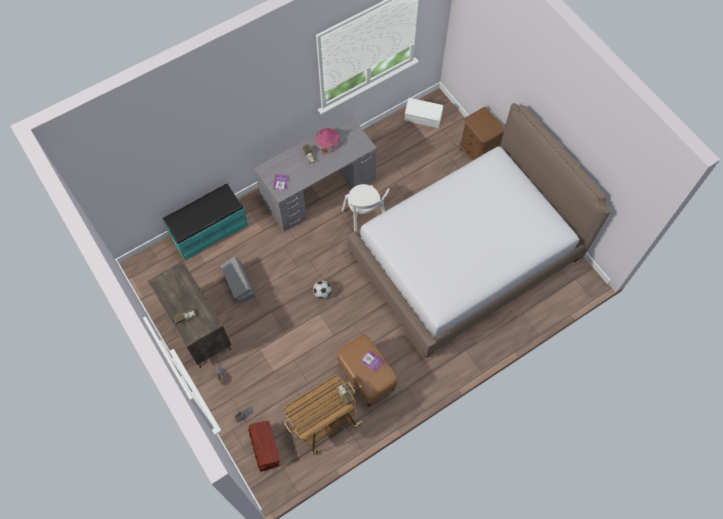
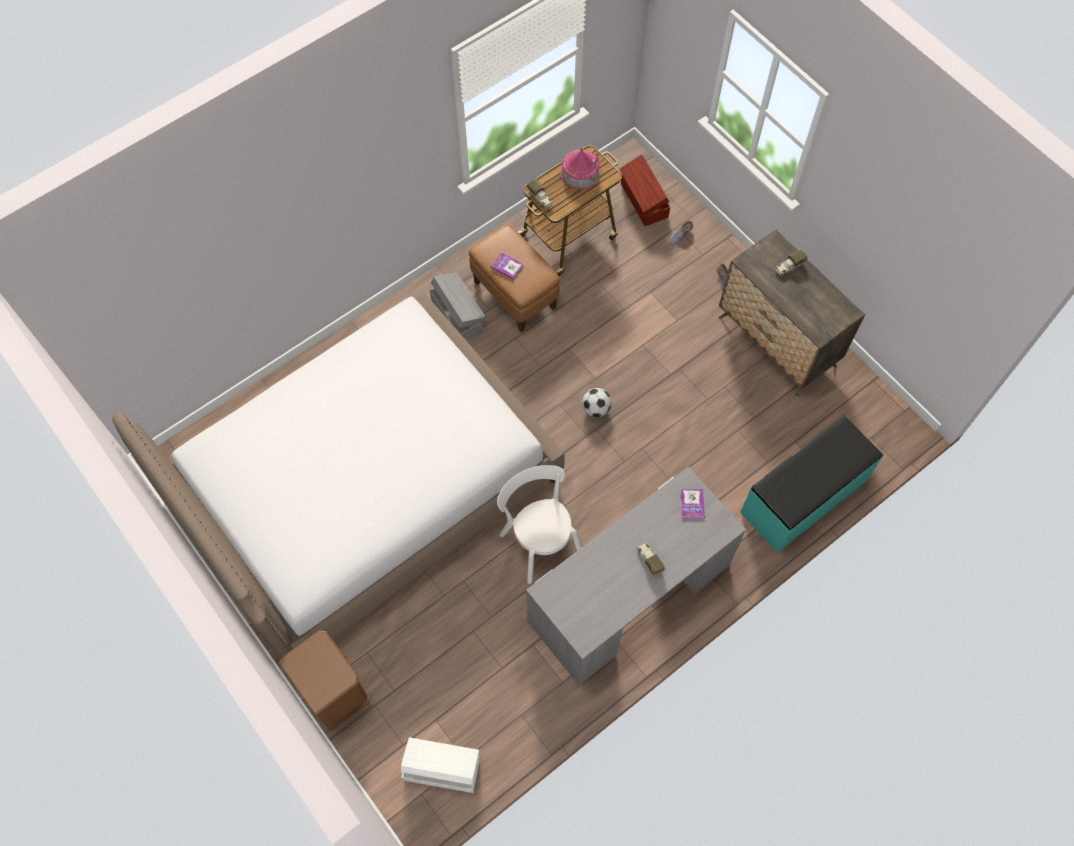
camera: 175 degrees right, 0 degrees up
(240, 285) = (729, 411): grey storage box -> grey storage box (457, 314)
(327, 142) = (620, 593): toy house -> toy house (580, 173)

